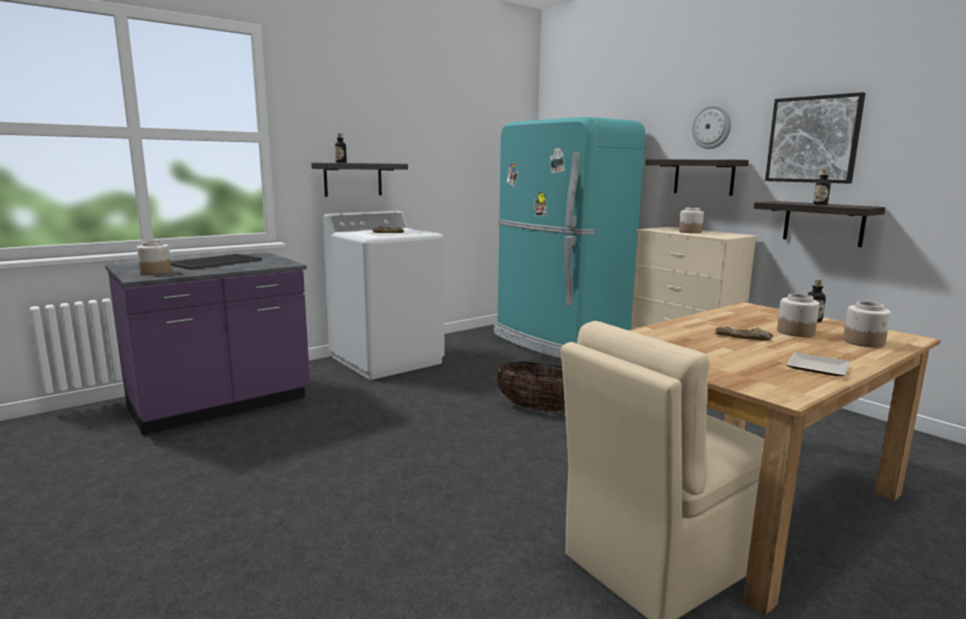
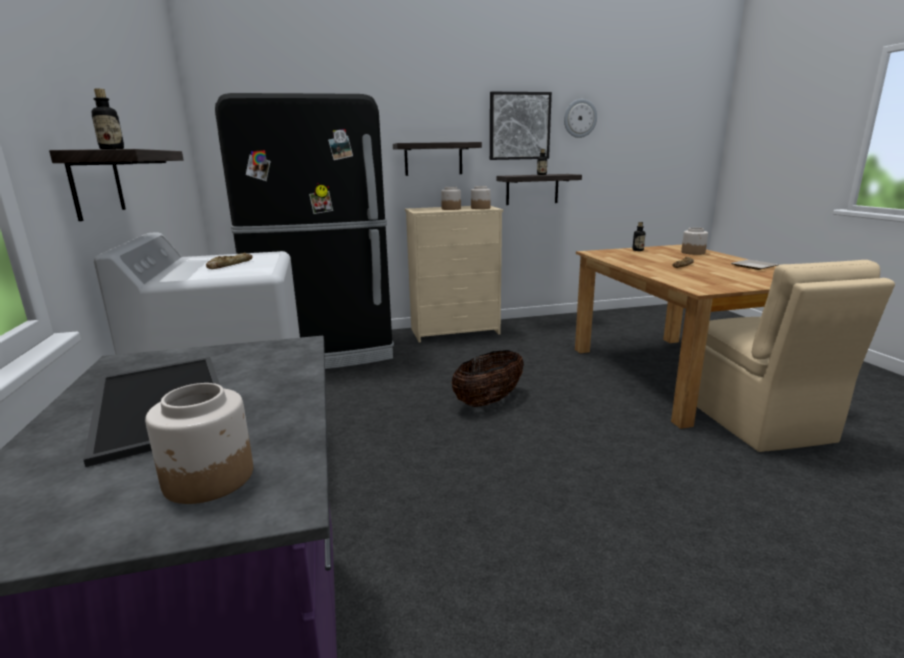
camera: 65 degrees left, 5 degrees up
(558, 341) = (325, 352): turquoise fridge -> black fridge
(711, 126) = (435, 112): wall clock -> wall clock (580, 118)
(796, 332) = (669, 257): jar -> jar (480, 208)

